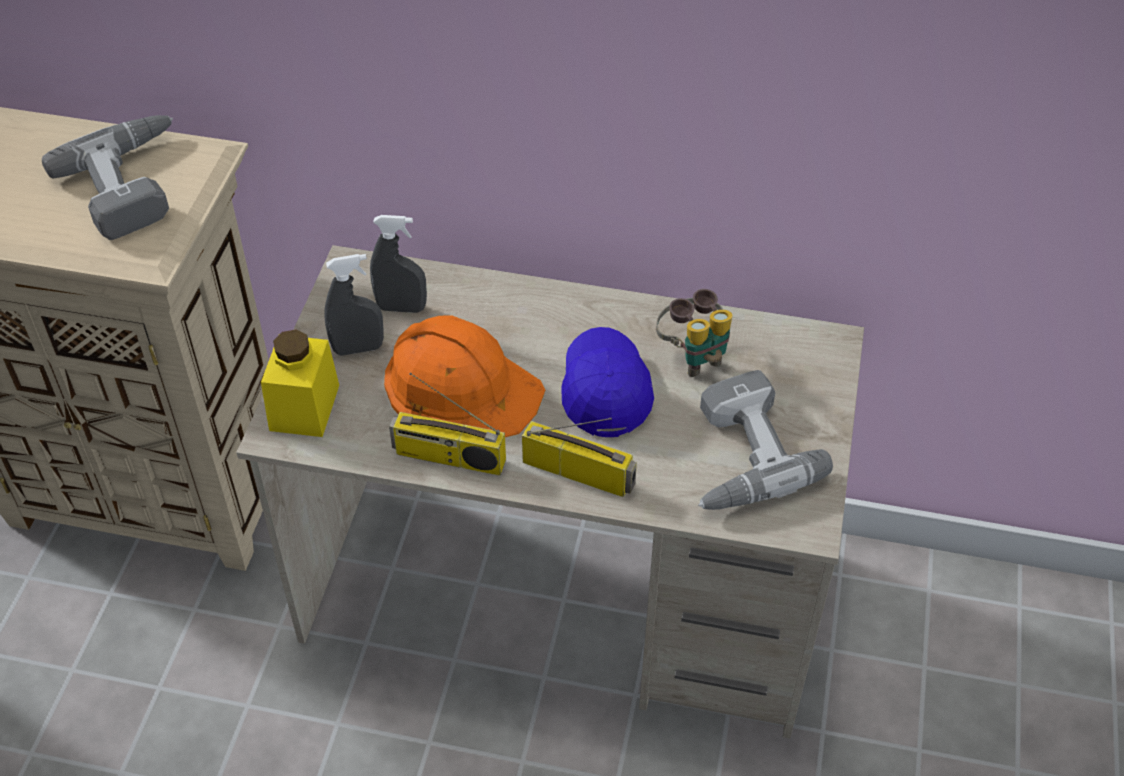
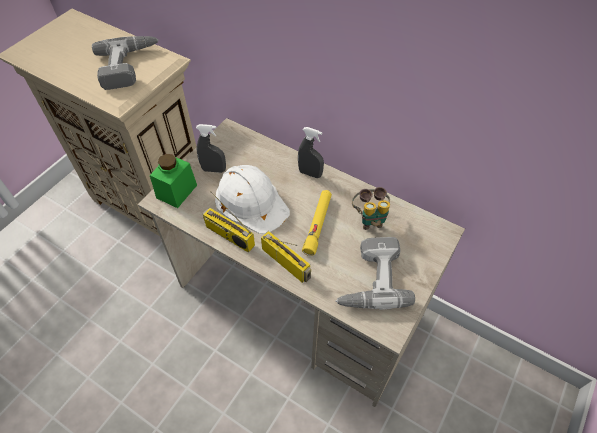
camera: 20 degrees right, 5 degrees up
(304, 407) = (176, 191): yellow jar -> green jar
(401, 307) = (242, 155): grey spray bottle -> grey spray bottle (310, 173)
(461, 386) = (251, 201): orange hard hat -> white hard hat
(605, 391) = (318, 224): blue cap -> yellow flashlight

